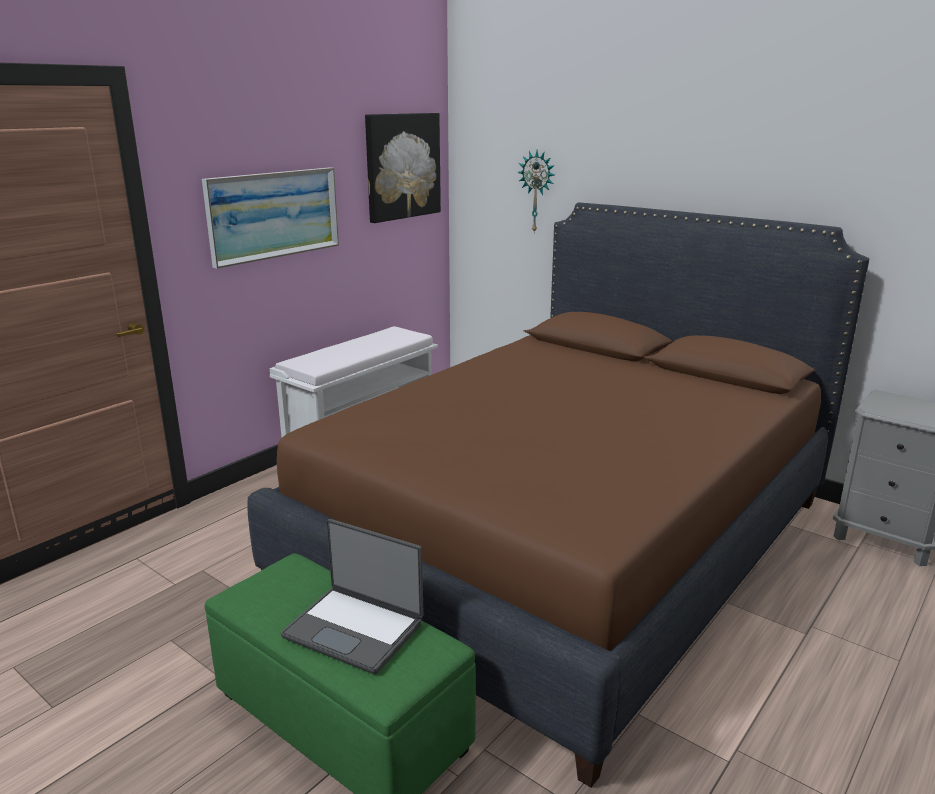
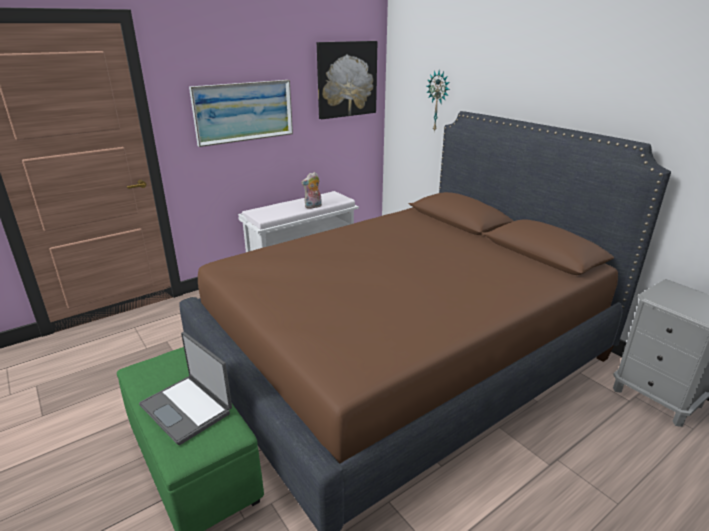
camera: 15 degrees right, 5 degrees up
(379, 349) = (313, 207): none -> plush toy

